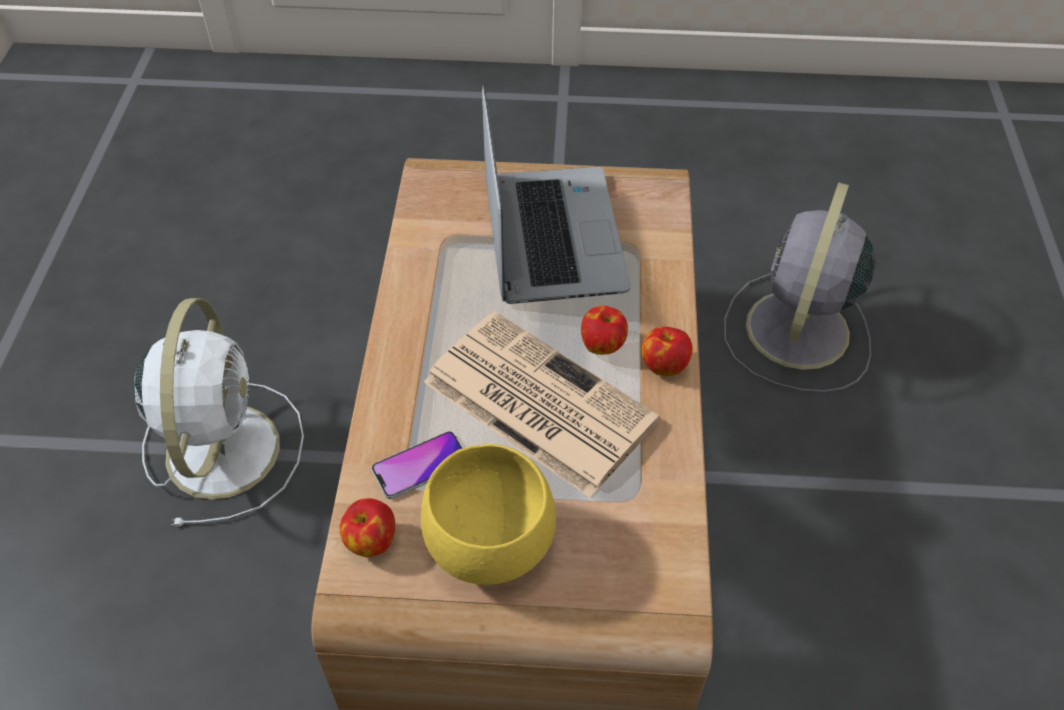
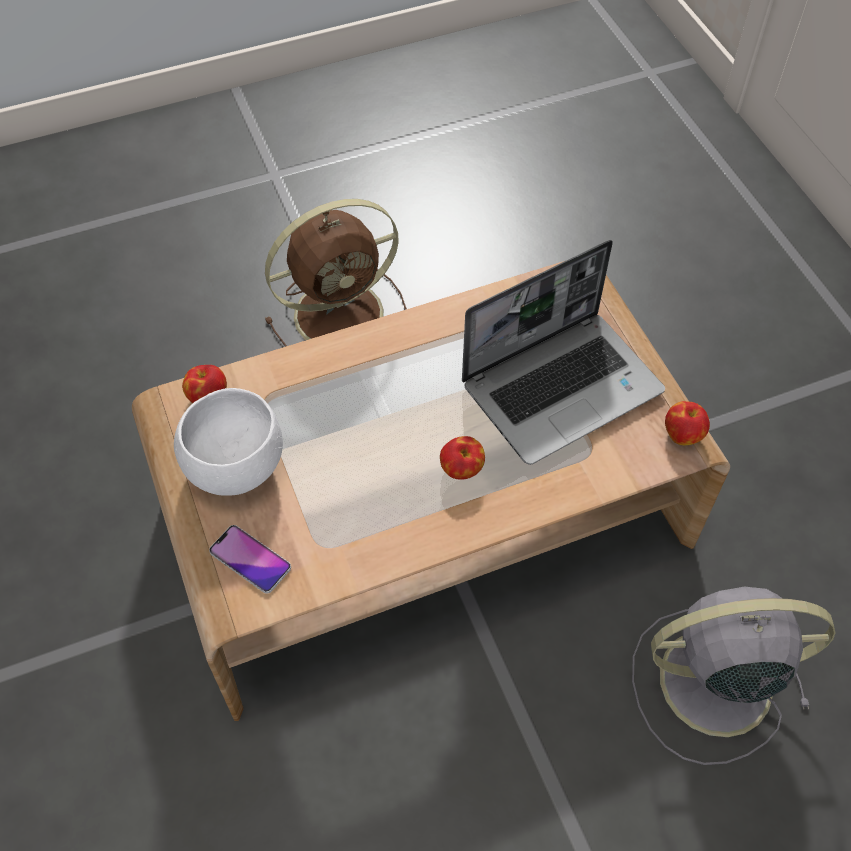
camera: 65 degrees right, 5 degrees up
(224, 446) = (342, 313): white fan -> brown fan
(420, 466) = (283, 398): phone -> phone (250, 559)
(486, 546) = (233, 466): yellow bowl -> white bowl
(535, 401) = (379, 445): newspaper -> none
(664, 365) = (465, 521): apple -> apple (683, 434)

